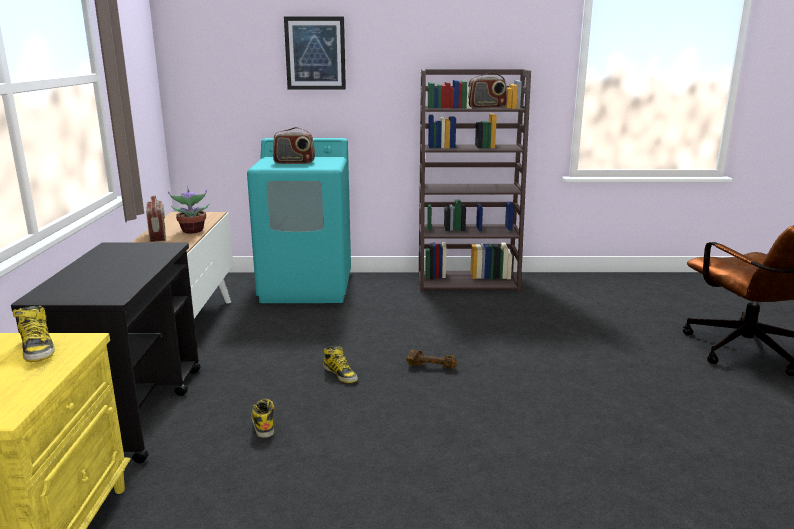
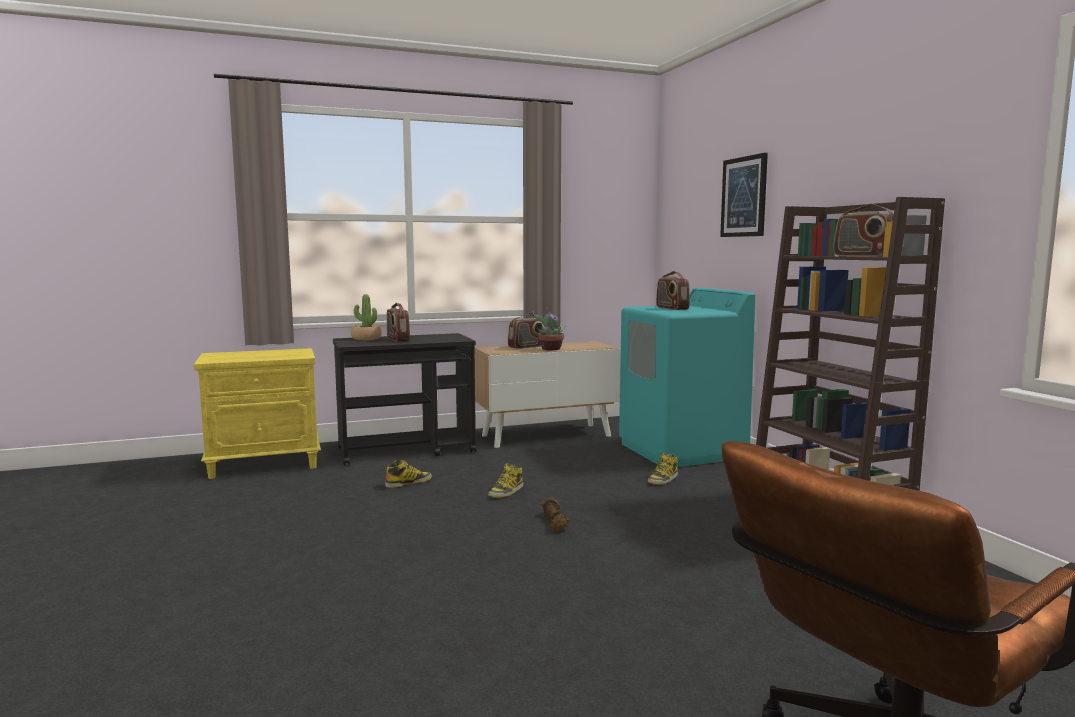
camera: 70 degrees right, 10 degrees down
(37, 348) = (289, 353): boot -> boot (663, 479)
(61, 286) = (366, 338): none -> potted plant
(109, 271) = (398, 339): none -> radio

